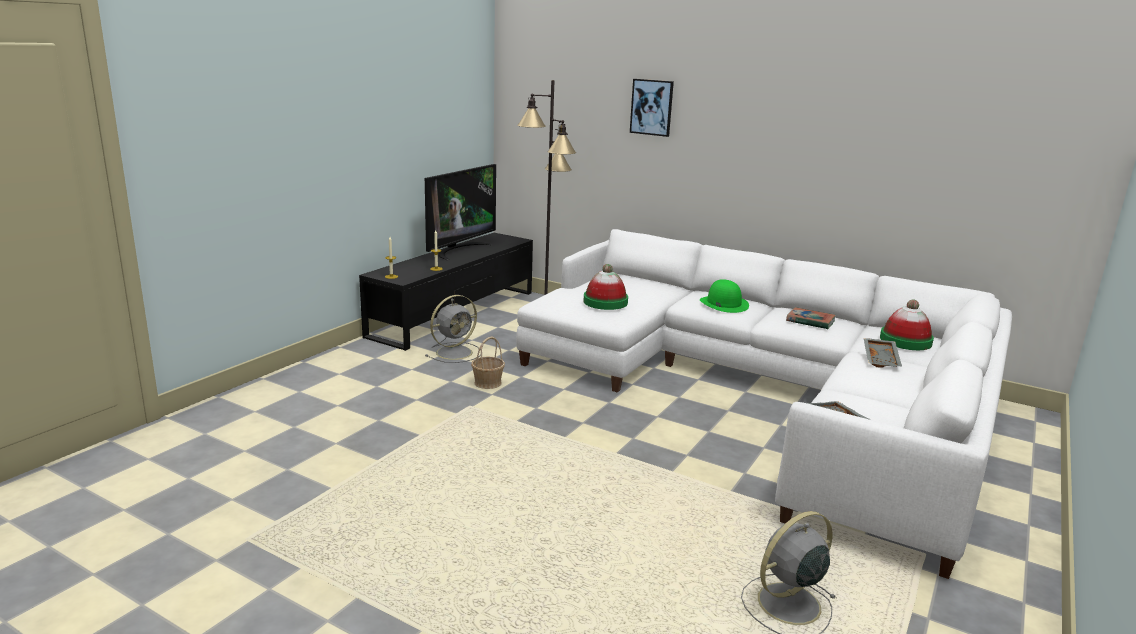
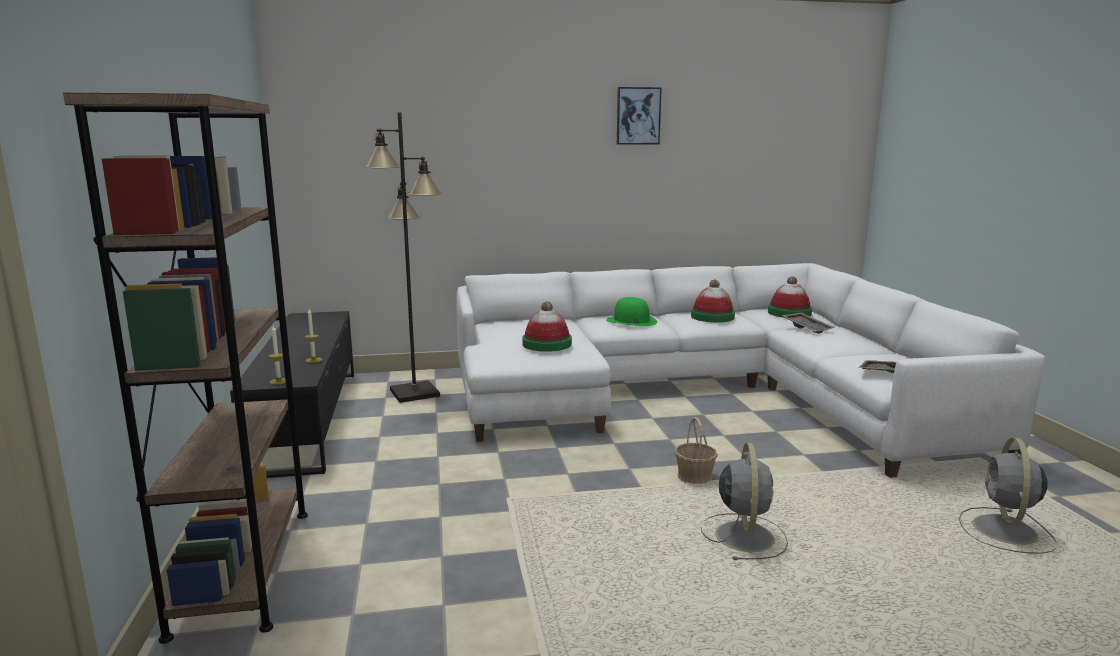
camera: 40 degrees left, 5 degrees down
(290, 383) = (243, 569): none -> brown bookcase
(455, 352) = (387, 454): grey fan -> grey fan (744, 535)
(458, 250) = (292, 337): television -> none
(487, 383) = (479, 470): basket -> basket (694, 477)
(652, 107) = (485, 140): picture -> picture (638, 116)
(810, 321) = (712, 317): book -> hat

